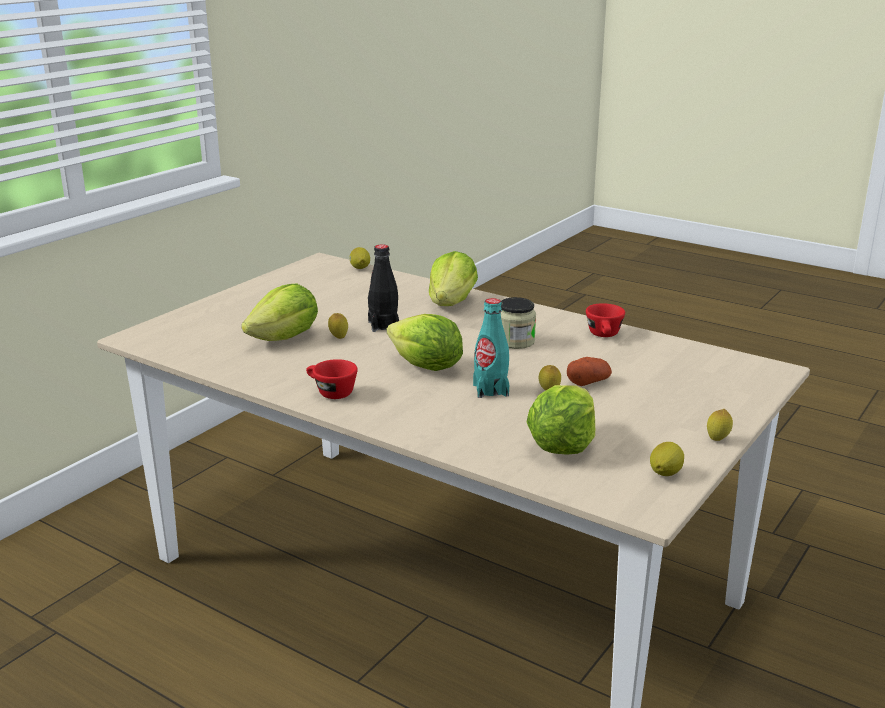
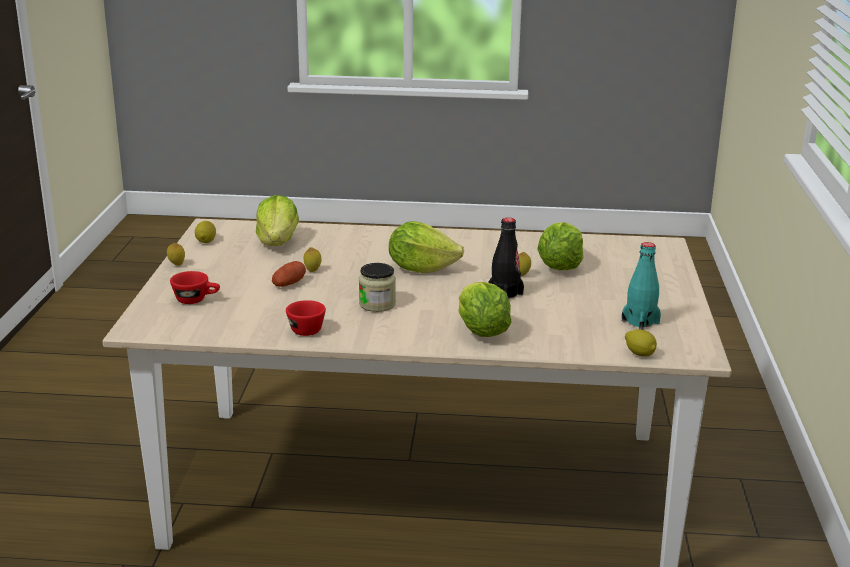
camera: 150 degrees right, 0 degrees up
(330, 392) = (460, 240): red cup -> red cup (196, 300)
(490, 390) = (356, 263): turquoise bottle -> turquoise bottle (640, 322)

